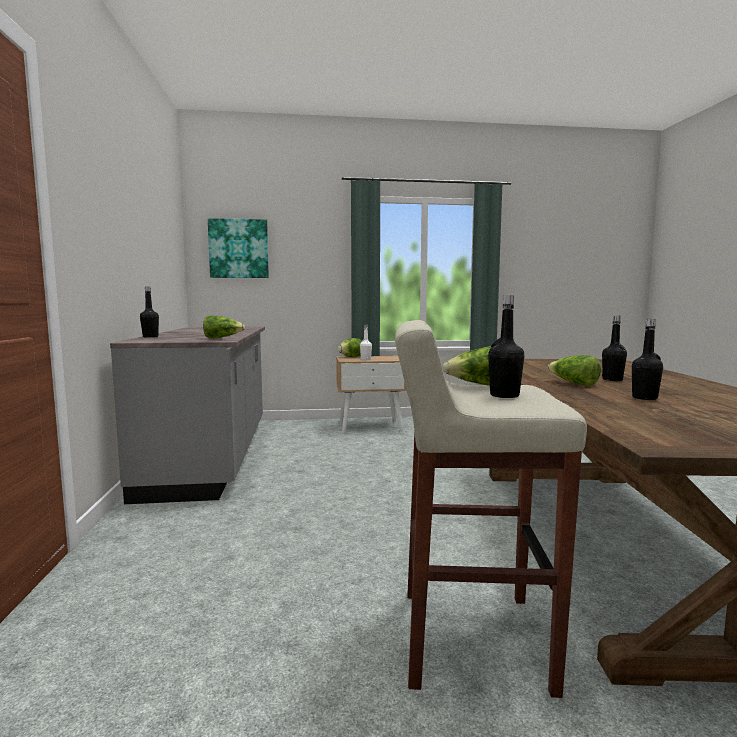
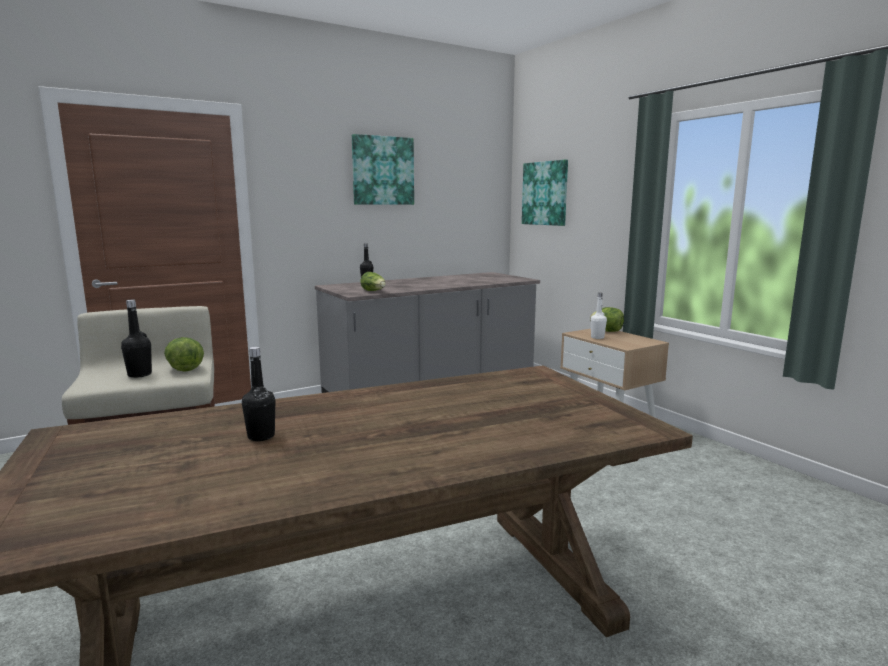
camera: 65 degrees right, 5 degrees up
(133, 198) = (382, 171): none -> picture
(573, 383) = (347, 408): lettuce -> none
(612, 379) = (397, 425): black bottle -> none

